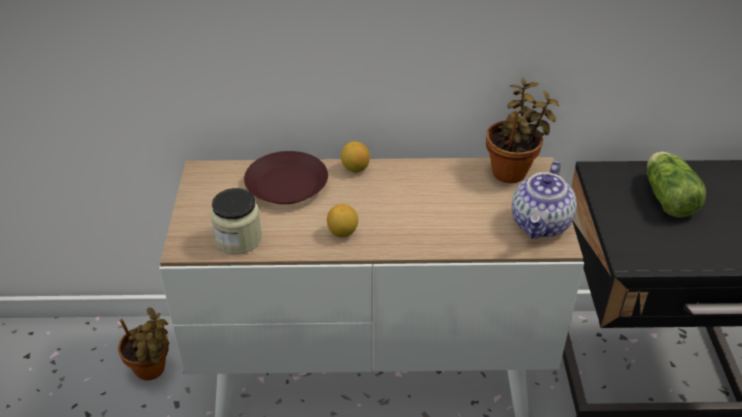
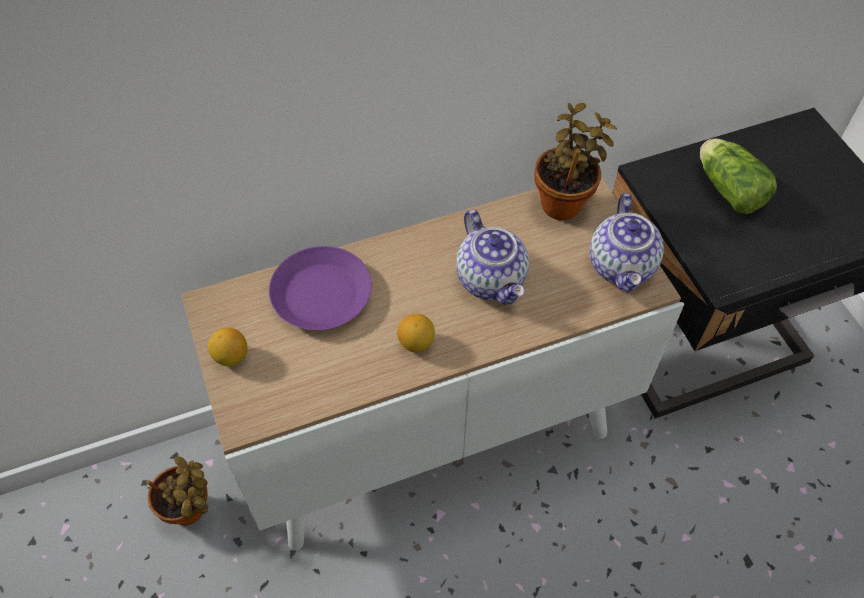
camera: 20 degrees left, 15 degrees up
(238, 239) = (301, 389): jar -> none
(286, 185) = (321, 295): brown plate -> purple plate
(355, 168) = (390, 248): lemon -> lemon (231, 357)
(426, 207) = (492, 280): none -> teapot

